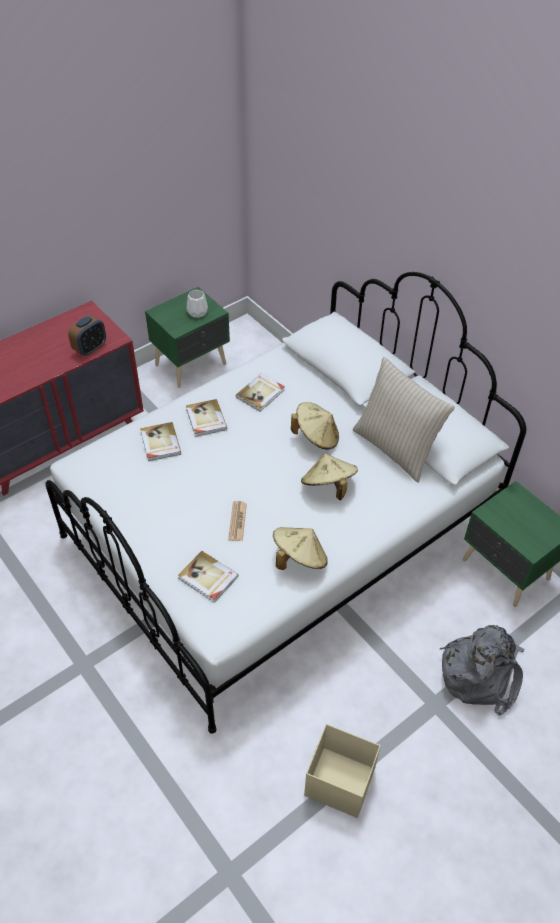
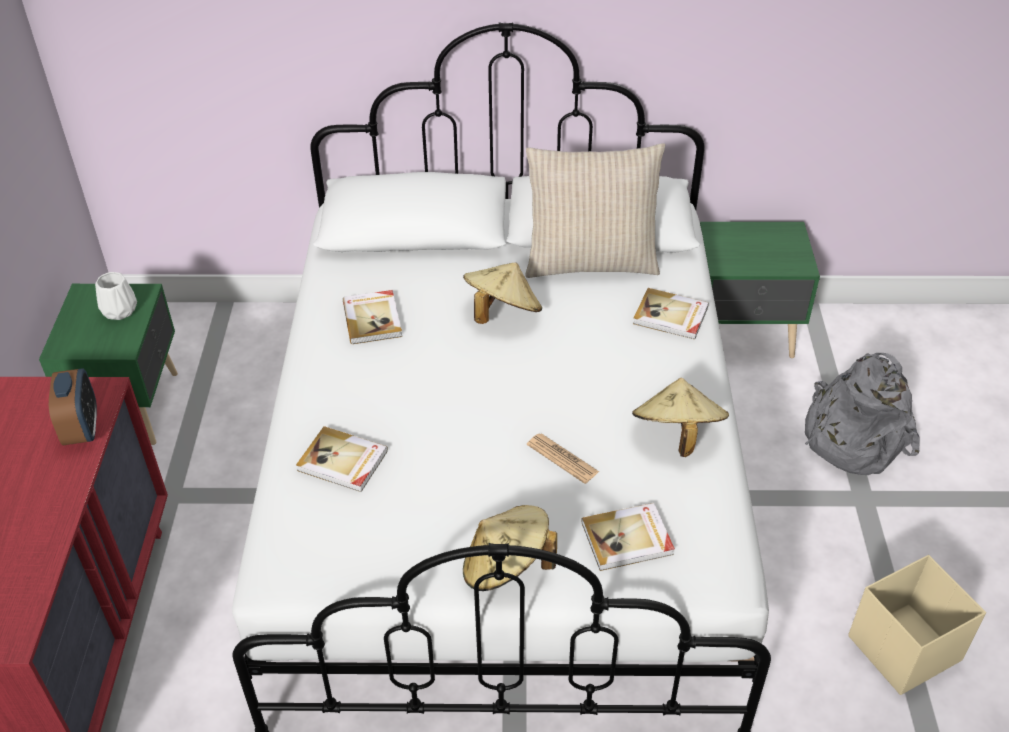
camera: 50 degrees left, 5 degrees down
(205, 419) = (354, 393): book -> book (671, 316)
(328, 487) = (591, 347): beige hat -> beige hat (506, 567)

